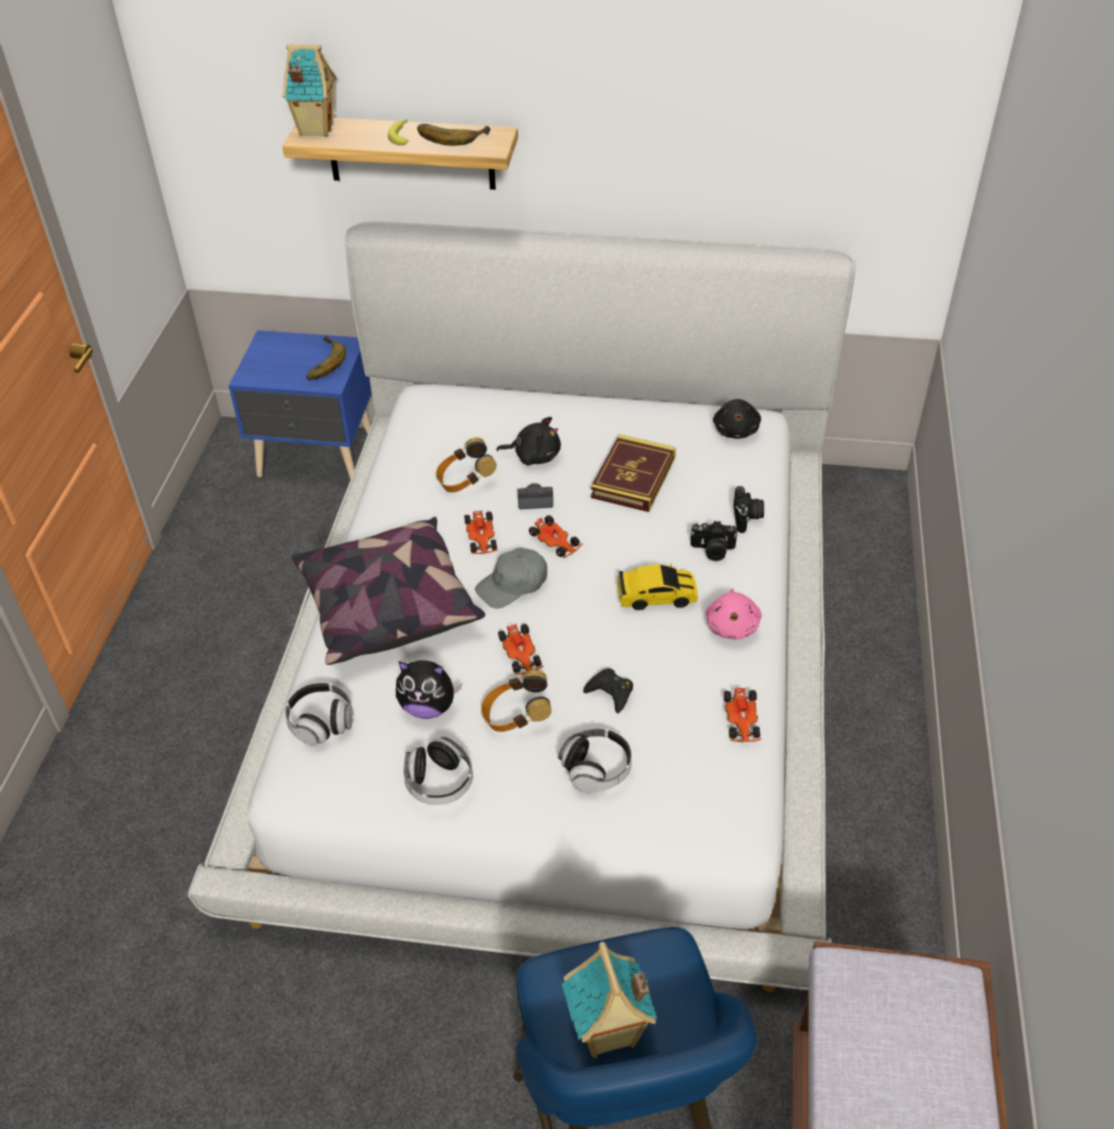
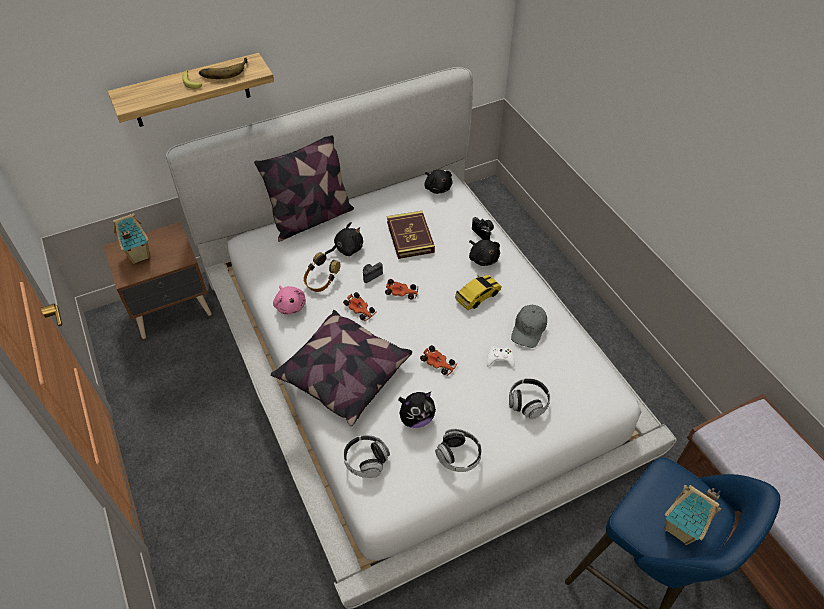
camera: 35 degrees left, 5 degrees up
(315, 130) = (128, 96): toy house -> toy house (138, 255)
(317, 458) = (173, 310): blue nightstand -> brown nightstand
(321, 362) = (166, 248): banana -> none
(512, 585) = (400, 327): grey cap -> grey cap (529, 329)
(515, 717) = (465, 398): headphones -> none
(524, 399) = (311, 219): none -> pillow
(610, 692) = (500, 359): black game controller -> white game controller
(712, 550) = (483, 258): camera -> black plush toy
(732, 625) = (525, 293): pink plush toy -> pink plush toy (290, 305)
(741, 721) = (571, 339): toy car -> none

